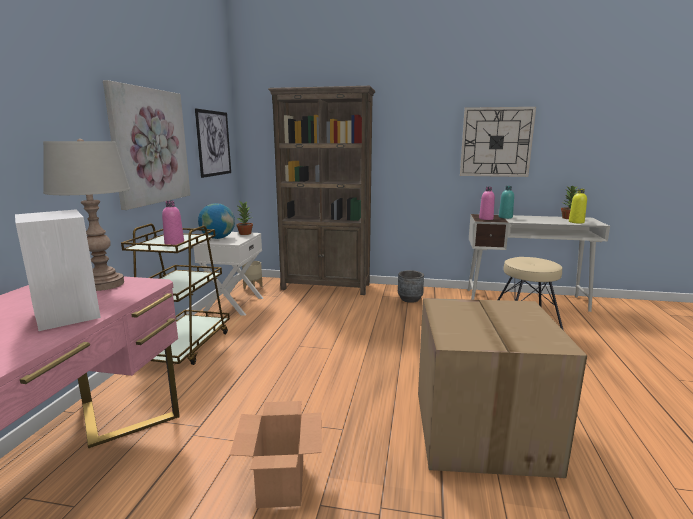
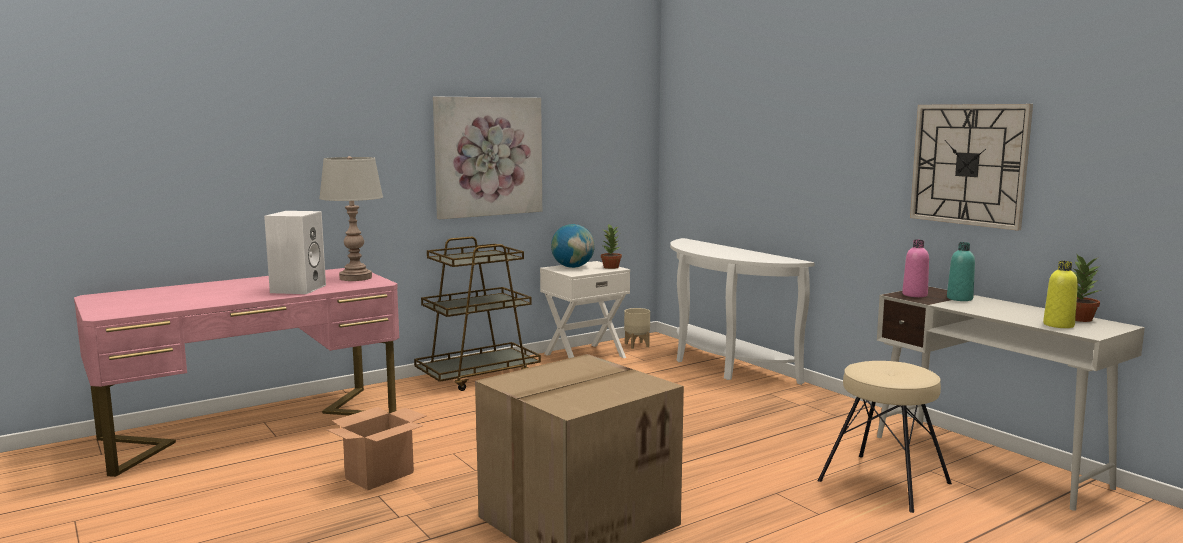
camera: 45 degrees right, 5 degrees down
(174, 244) = (470, 259): pink bottle -> none
(214, 143) = (603, 150): picture -> none
(326, 287) = (721, 365): brown bookcase -> white console table
(410, 299) = (797, 407): grey planter -> none

